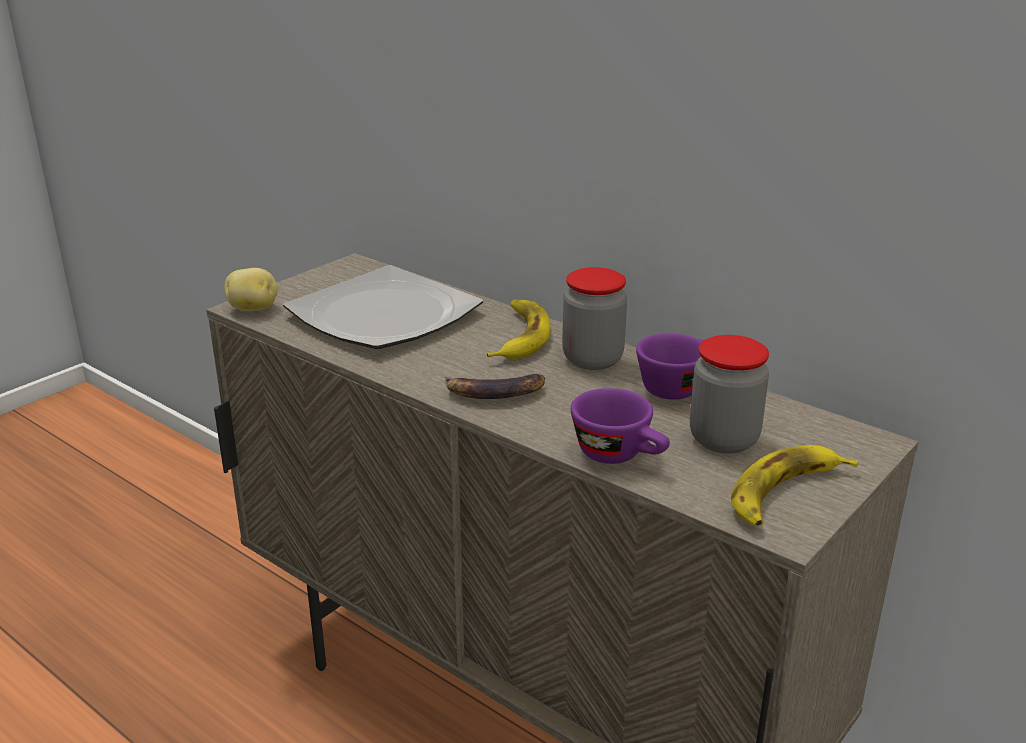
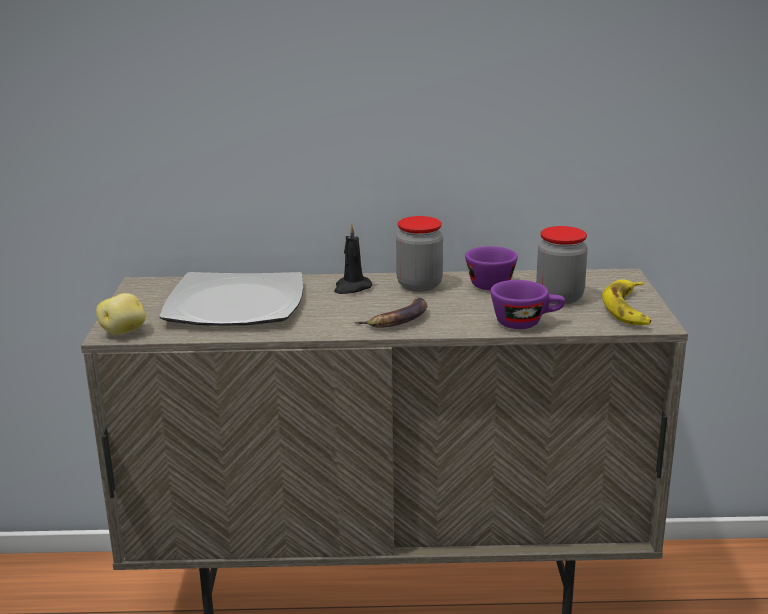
camera: 40 degrees left, 5 degrees down
(519, 336) = (352, 288): banana -> black candle

